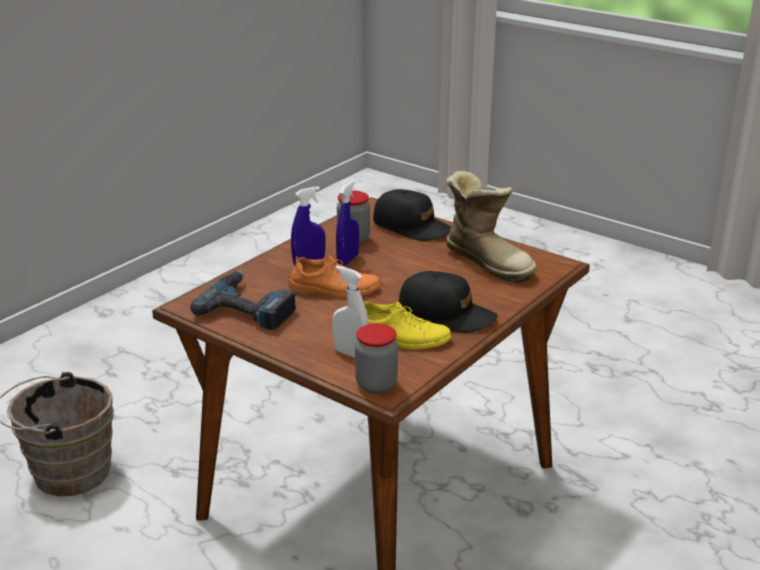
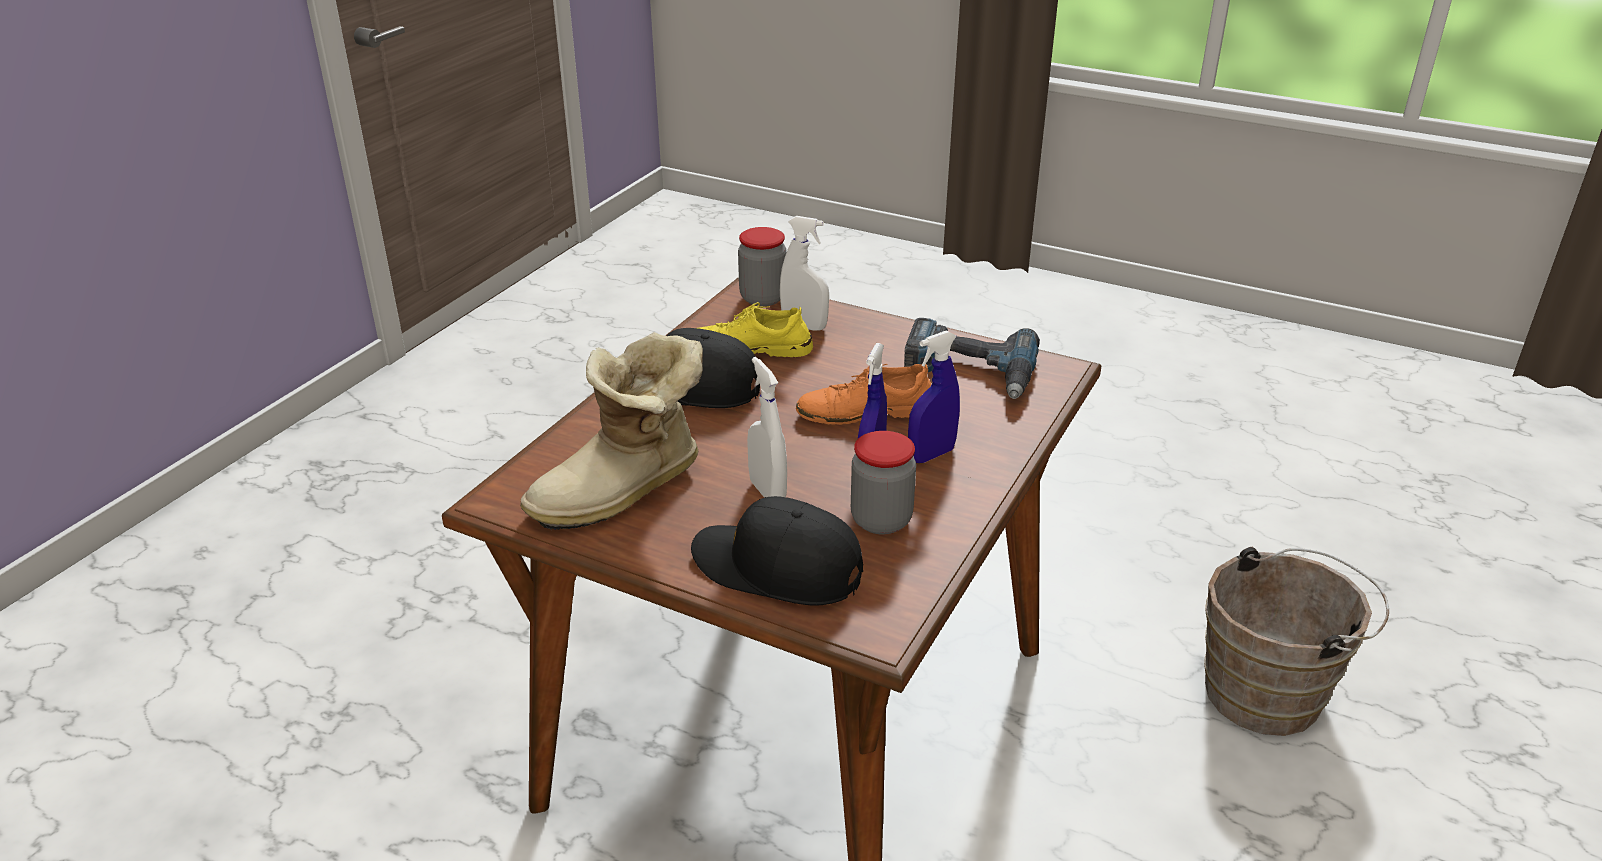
camera: 170 degrees right, 5 degrees up
(409, 255) = (767, 492): none -> white spray bottle
(488, 261) = (624, 492): boot -> boot turned 75 degrees counterclockwise

